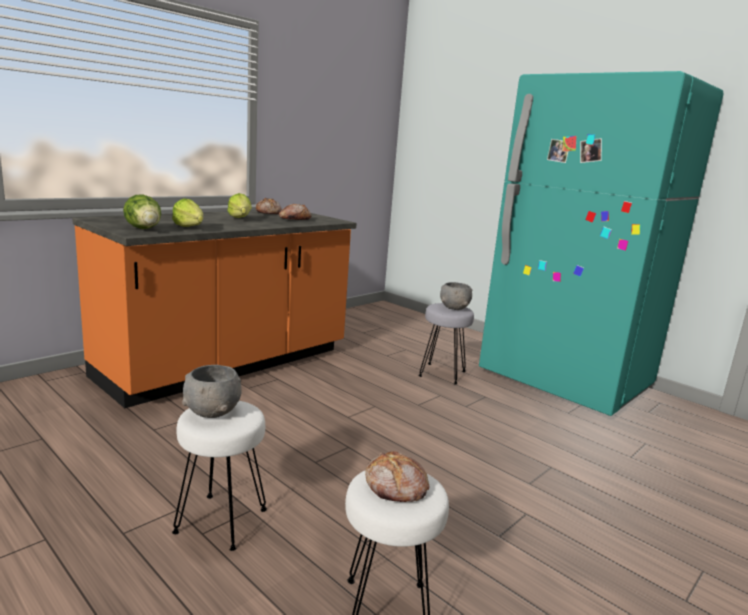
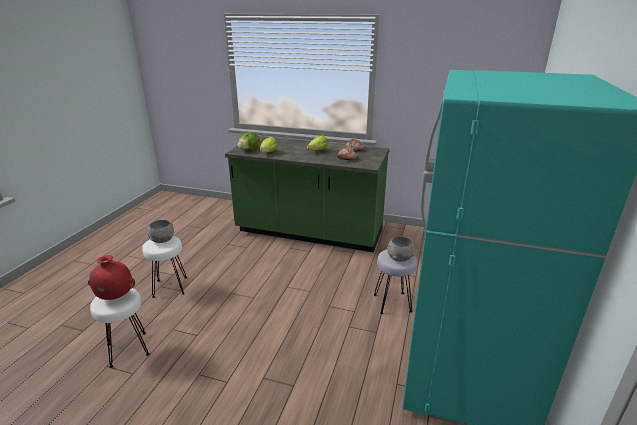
camera: 65 degrees right, 10 degrees up
(227, 364) = (309, 232): orange counter -> green counter
(396, 487) = (115, 297): bread -> red vase

